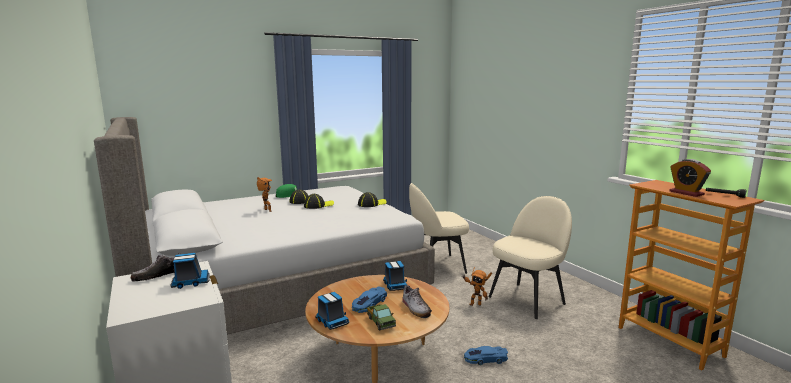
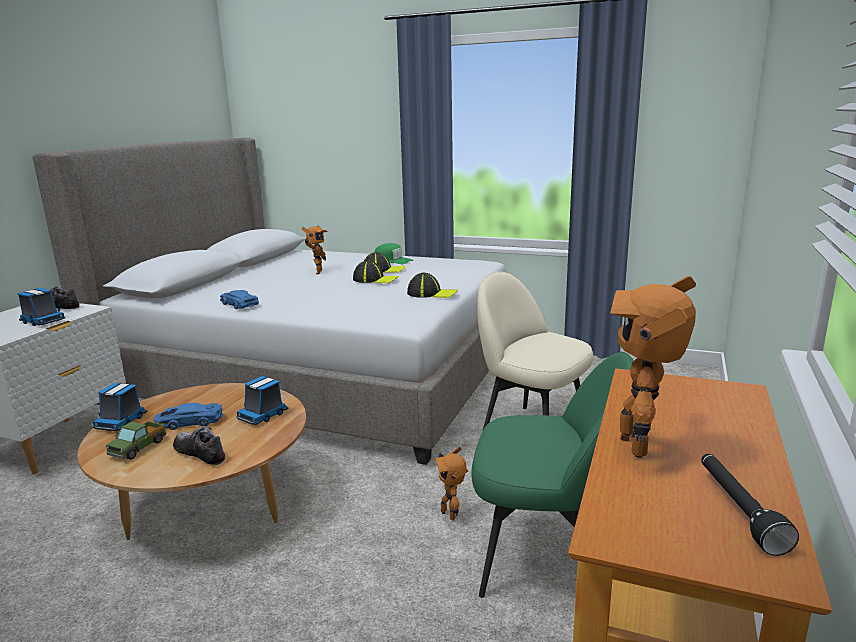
camera: 50 degrees right, 5 degrees up
(416, 308) = (200, 453): shoe -> shoe turned 105 degrees clockwise
(485, 359) = (284, 593): blue toy car -> blue toy car (239, 304)
(528, 299) = (543, 559): beige chair -> green chair
(686, 193) = (640, 445): alarm clock -> toy robot

